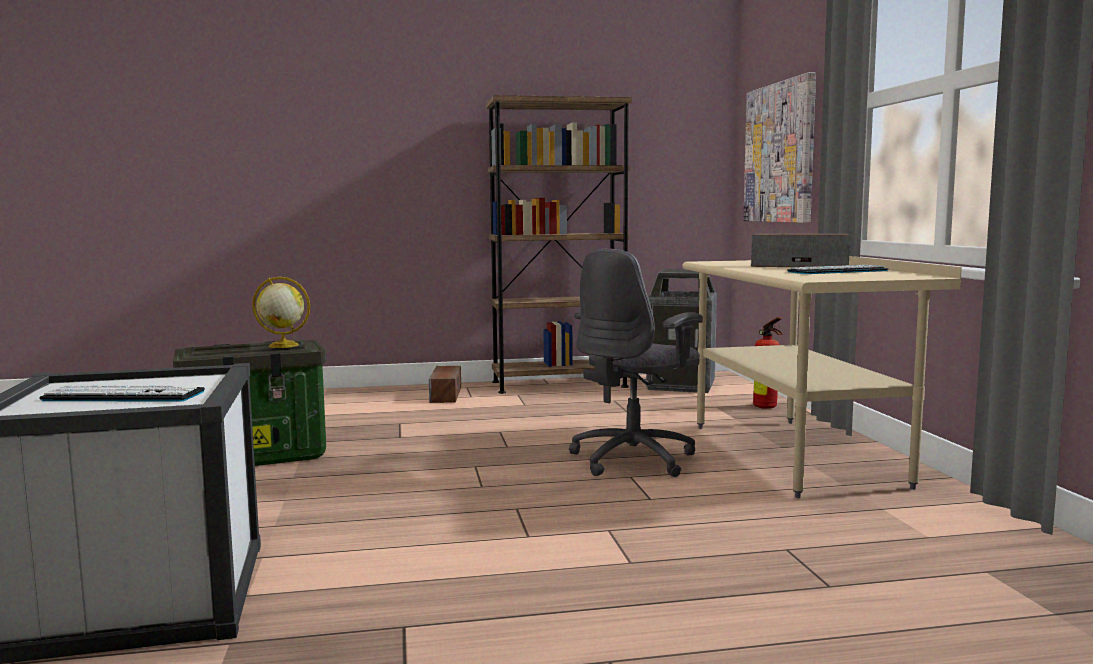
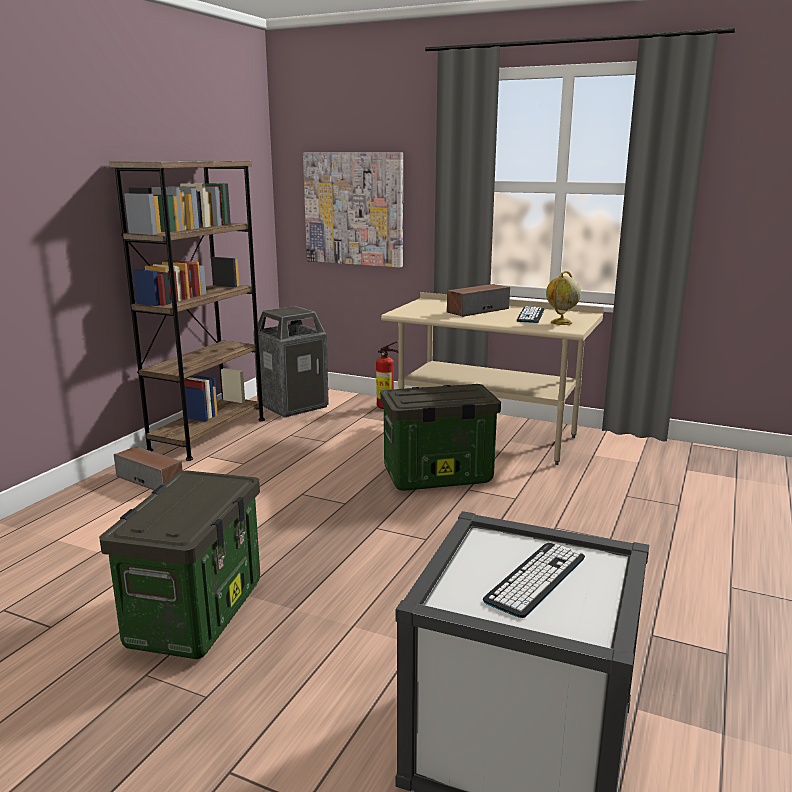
camera: 55 degrees left, 10 degrees up
(282, 345) = (213, 488): globe -> globe (561, 323)
(634, 459) = (436, 476): grey office chair -> storage box

